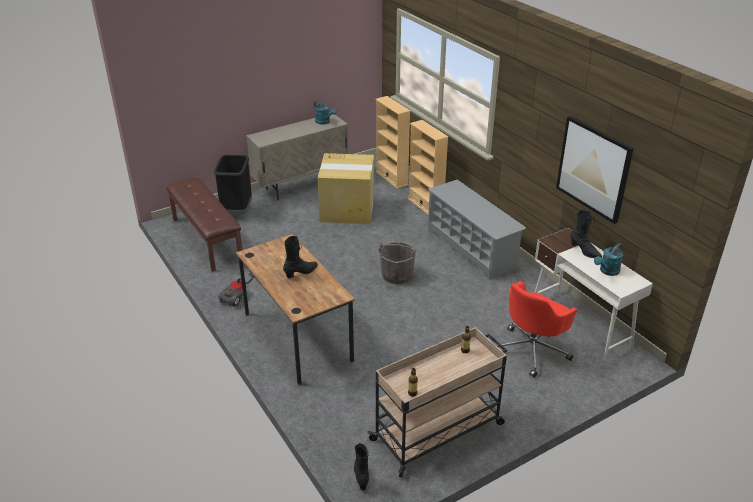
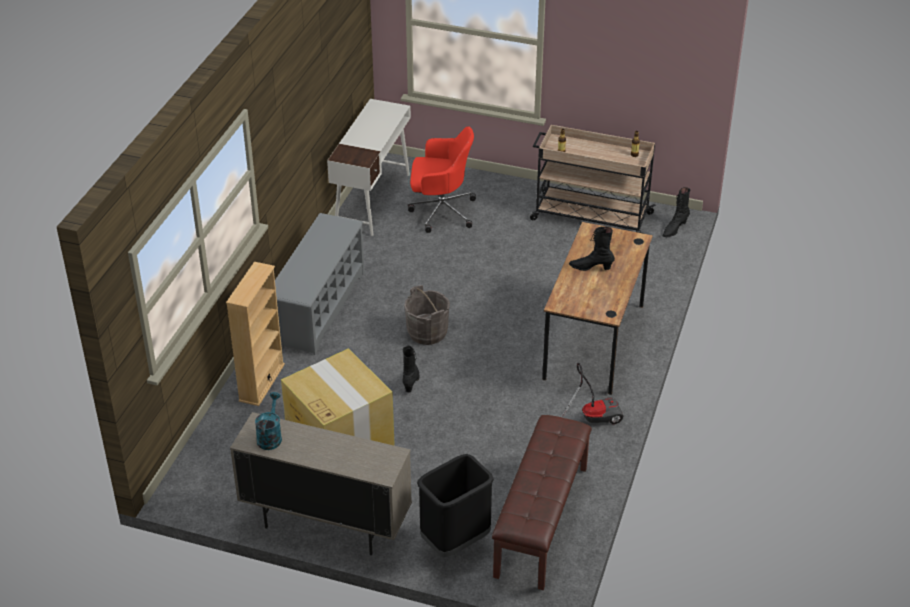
camera: 130 degrees left, 5 degrees up
(391, 178) = (216, 449): beige bookcase -> none
(584, 251) = (359, 140): black boot -> black boot (411, 381)
(593, 168) = (323, 81): picture -> none
(607, 271) = (378, 121): turquoise watering can -> none

